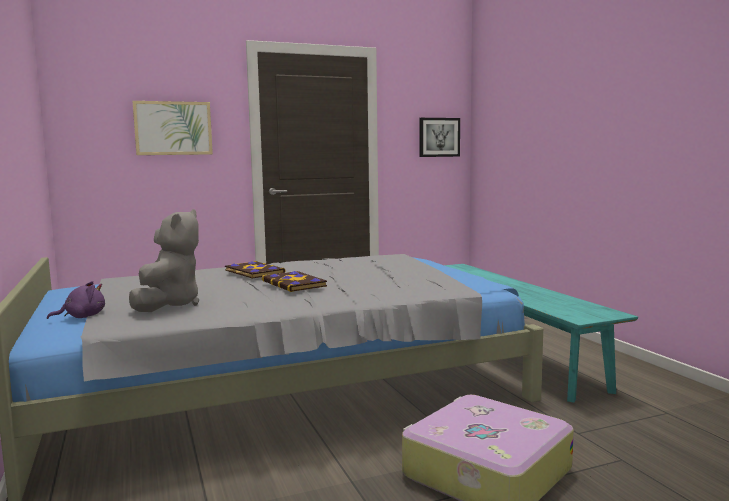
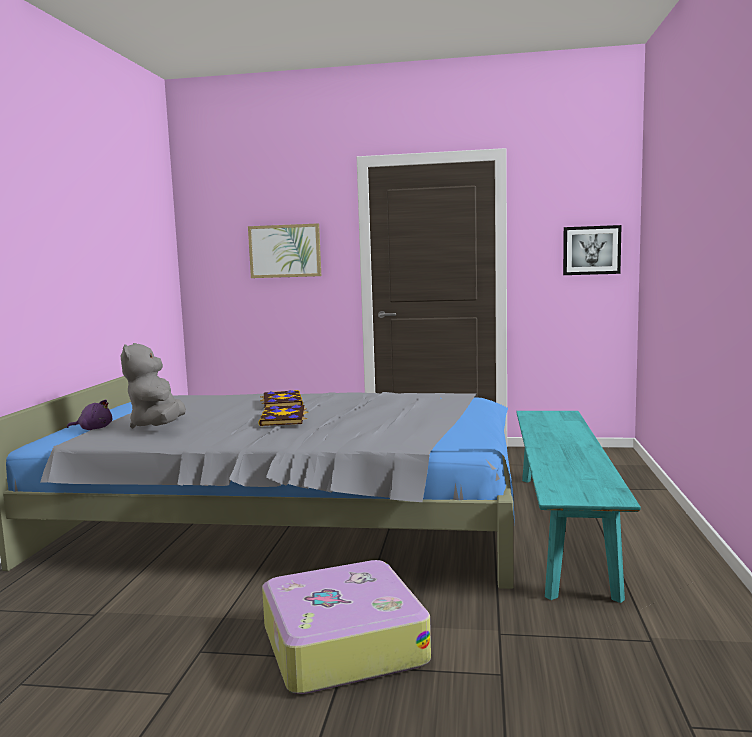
camera: 30 degrees right, 0 degrees up
(169, 305) = (158, 426): grey plush toy -> grey plush toy turned 135 degrees clockwise

